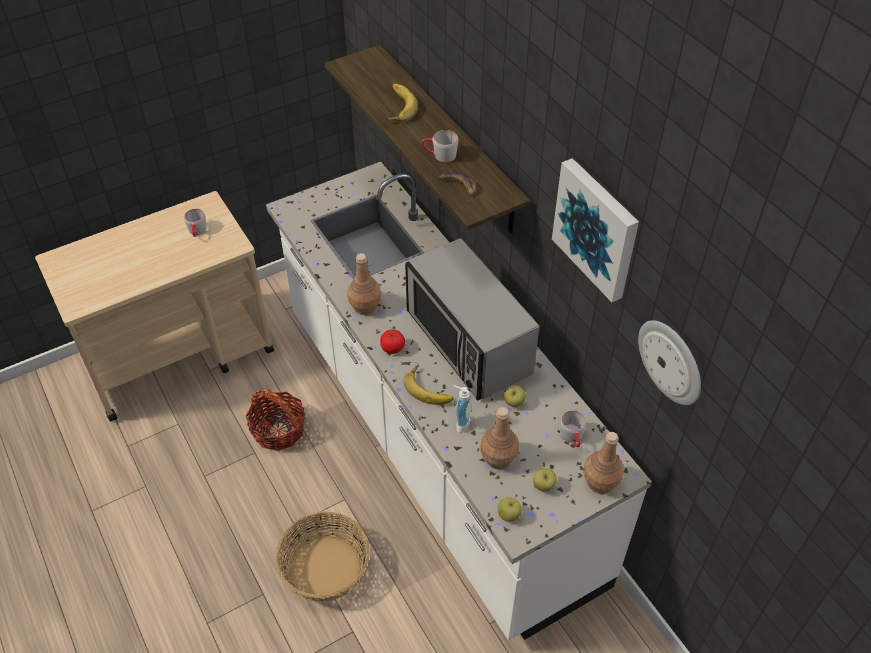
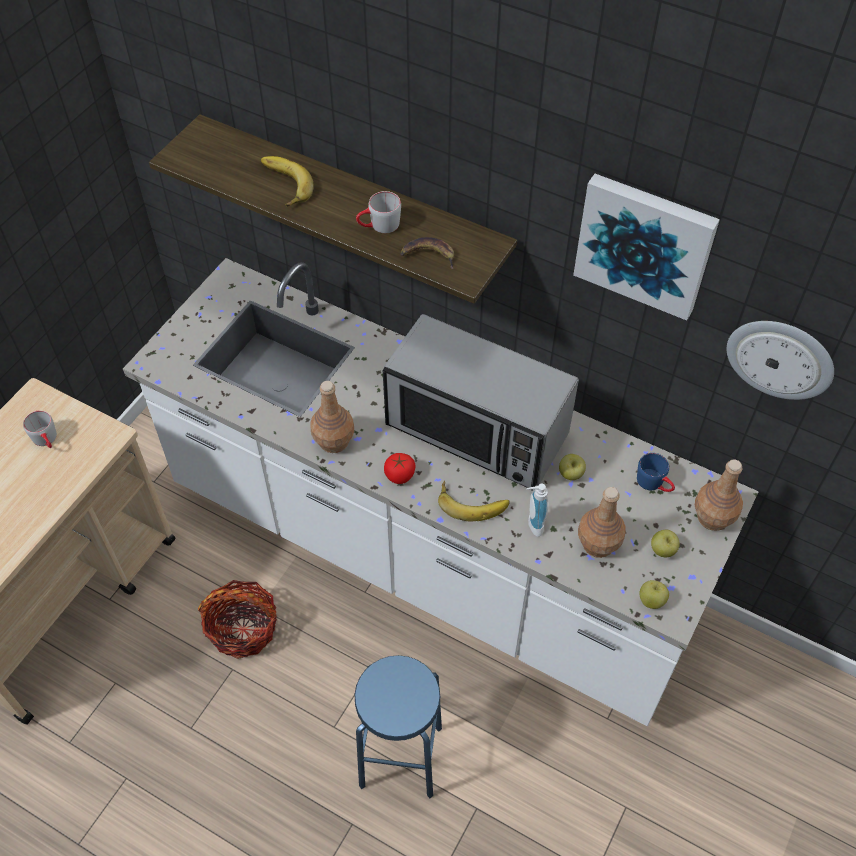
camera: 30 degrees left, 5 degrees up
(324, 568) = (400, 756): basket -> blue stool
(572, 438) = (654, 484): grey mug -> blue mug

